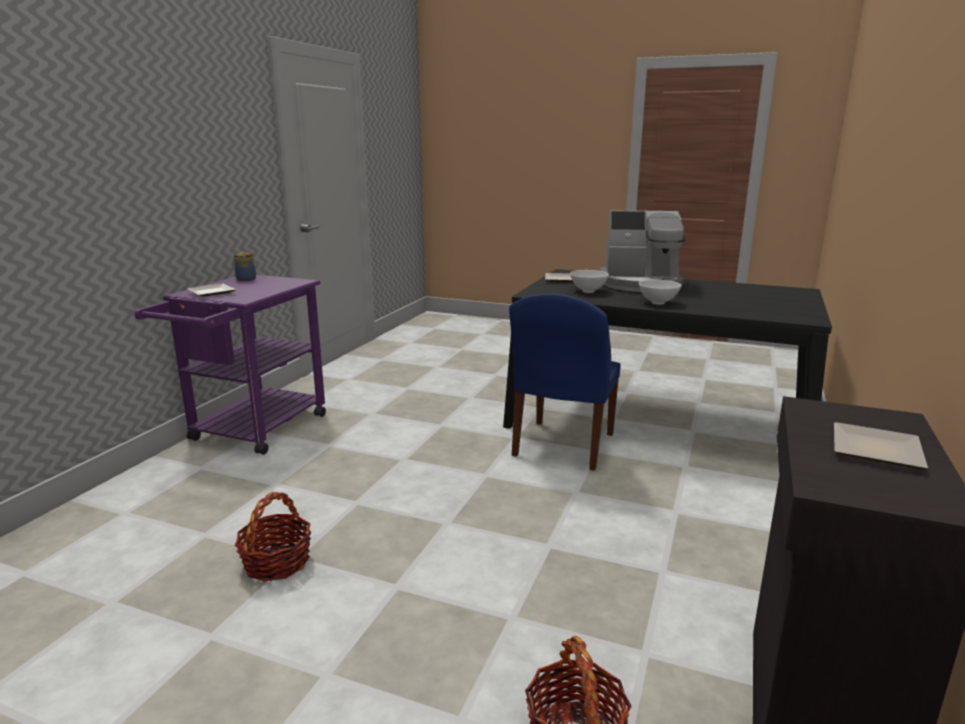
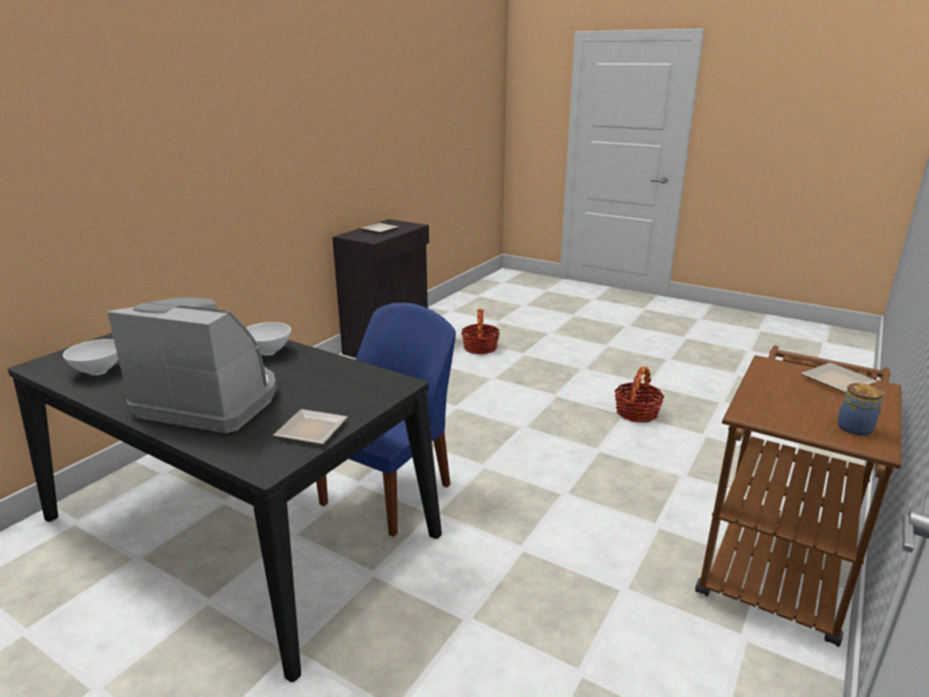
camera: 170 degrees left, 5 degrees up
(252, 432) = (776, 563): purple cart -> brown cart
(588, 291) = (314, 386): white bowl -> white bowl (98, 371)

